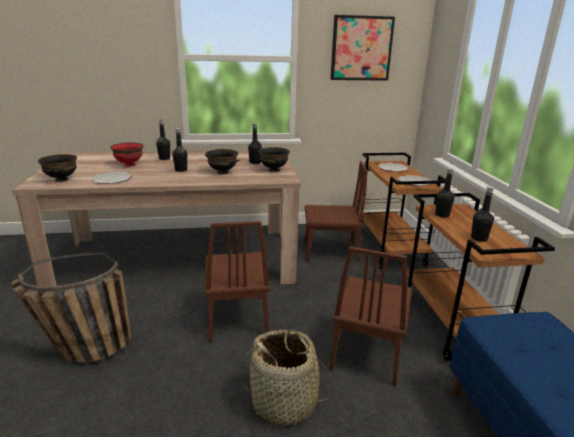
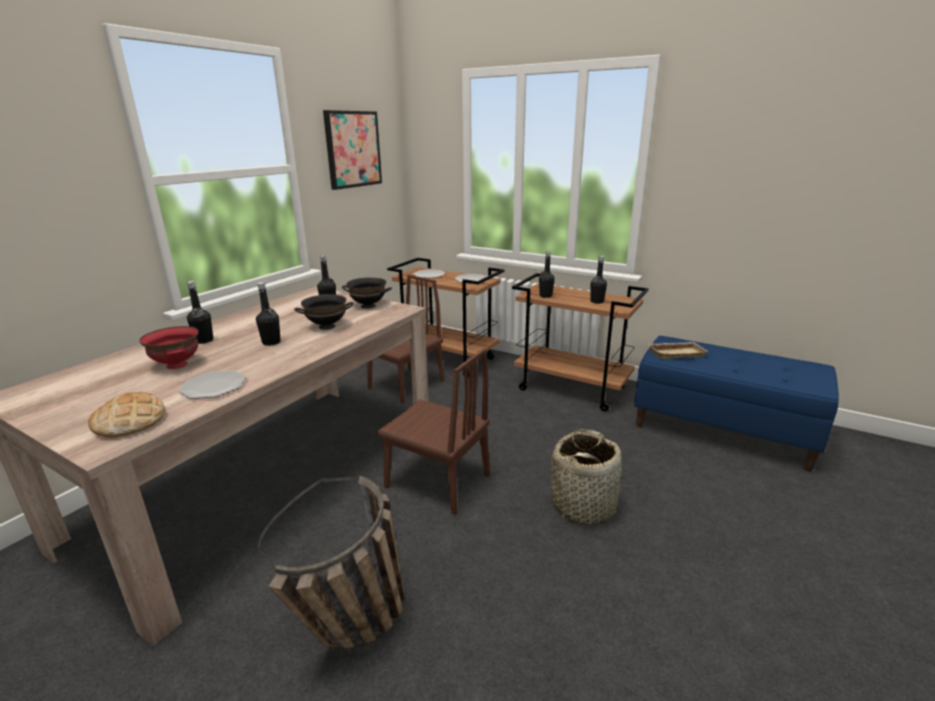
camera: 50 degrees left, 0 degrees up
(61, 179) = (130, 421): black bowl -> bread
(368, 352) = (563, 436): brown chair -> none
(521, 335) = (676, 353): none -> beige tray

